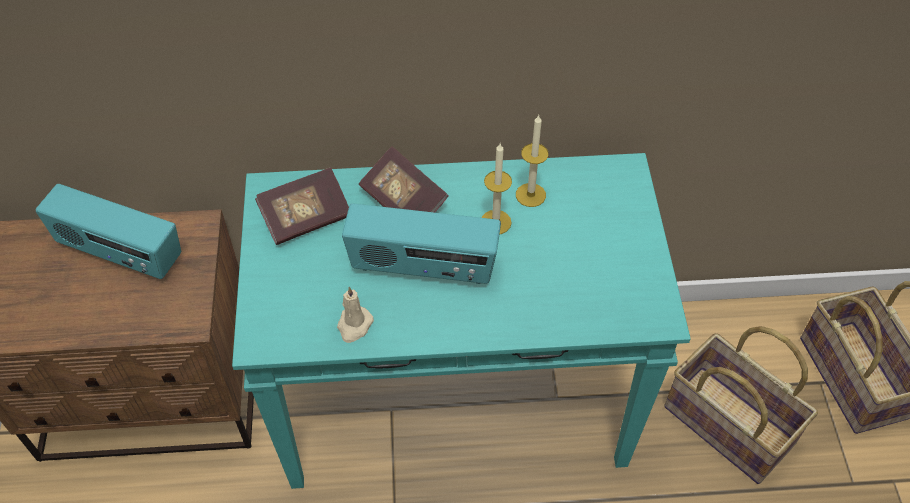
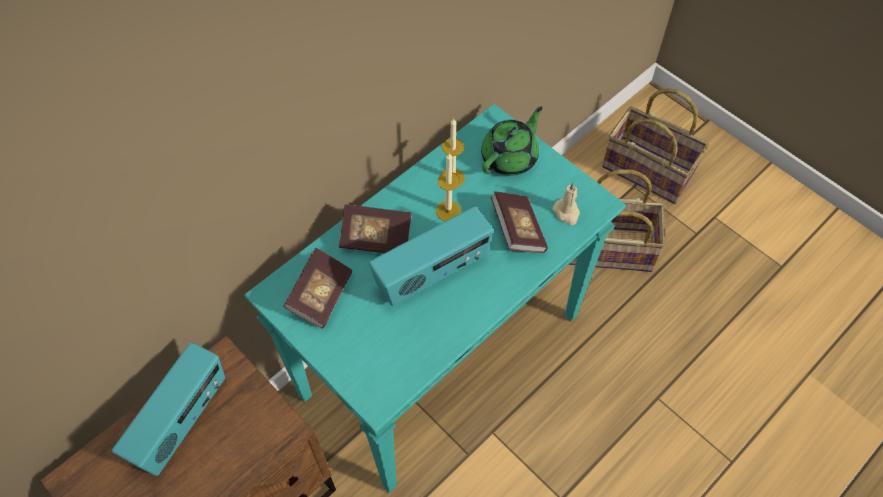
camera: 40 degrees left, 5 degrees up
(120, 254) = (182, 422): radio -> radio turned 45 degrees counterclockwise
(354, 326) = (427, 343): beige candle -> beige candle (566, 213)
(546, 285) = (517, 230): none -> book
(609, 213) = (510, 157): none -> green teapot

